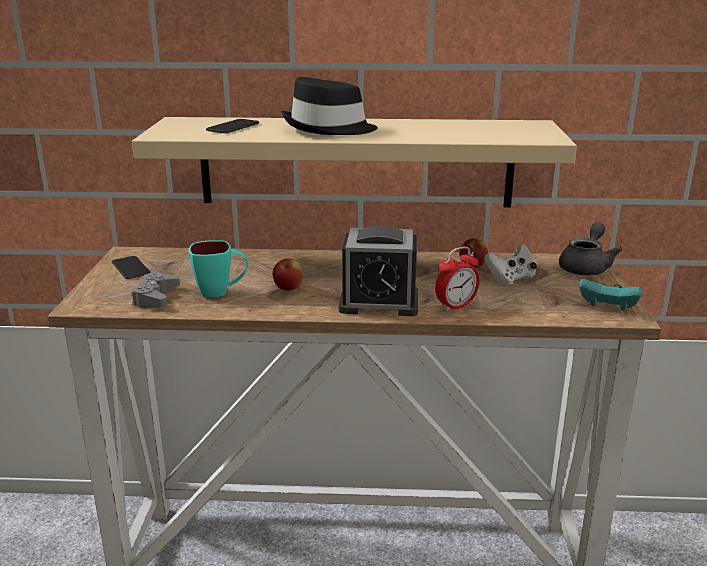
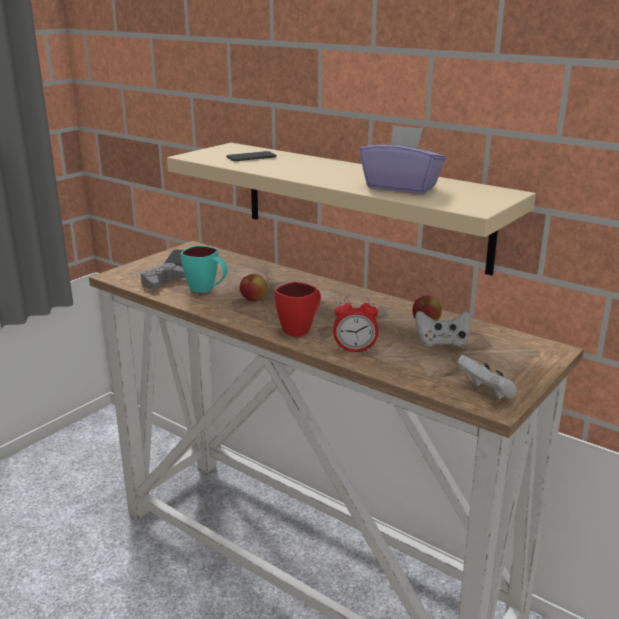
camera: 35 degrees right, 0 degrees up
(329, 129) = (315, 169): black hat -> none
(379, 302) = (301, 329): alarm clock -> red mug
(447, 132) = (401, 187): none -> purple tissue box
(586, 267) = (536, 353): grey teapot -> none
(607, 308) = (487, 393): turquoise game controller -> white game controller

